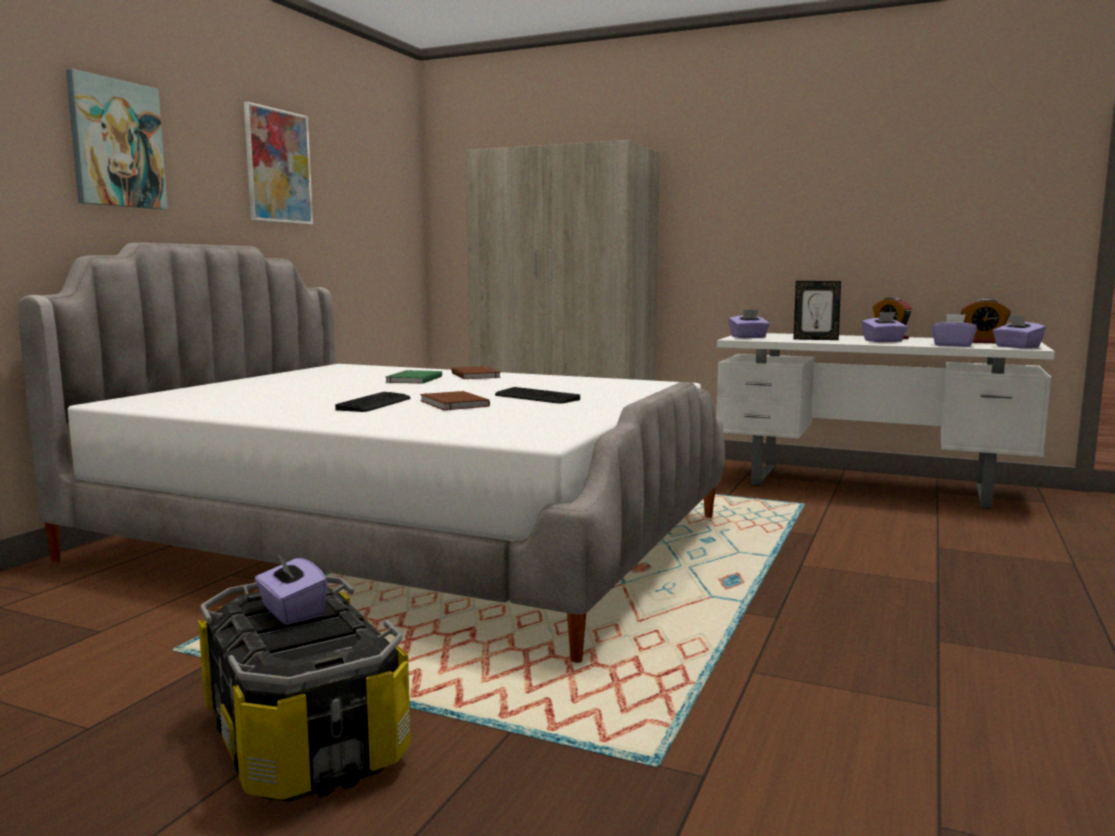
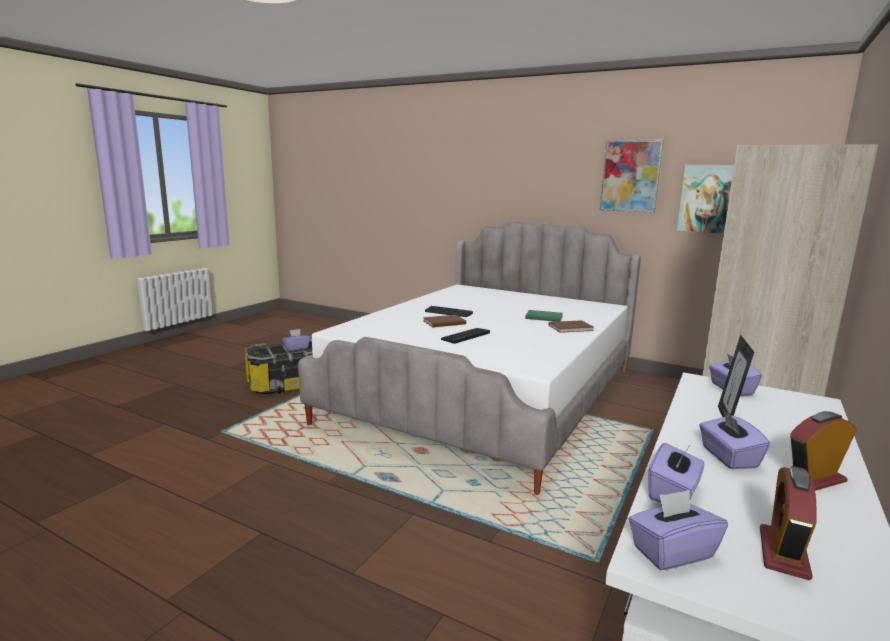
camera: 95 degrees right, 5 degrees up
(116, 143) = (519, 175): picture -> picture (709, 199)

